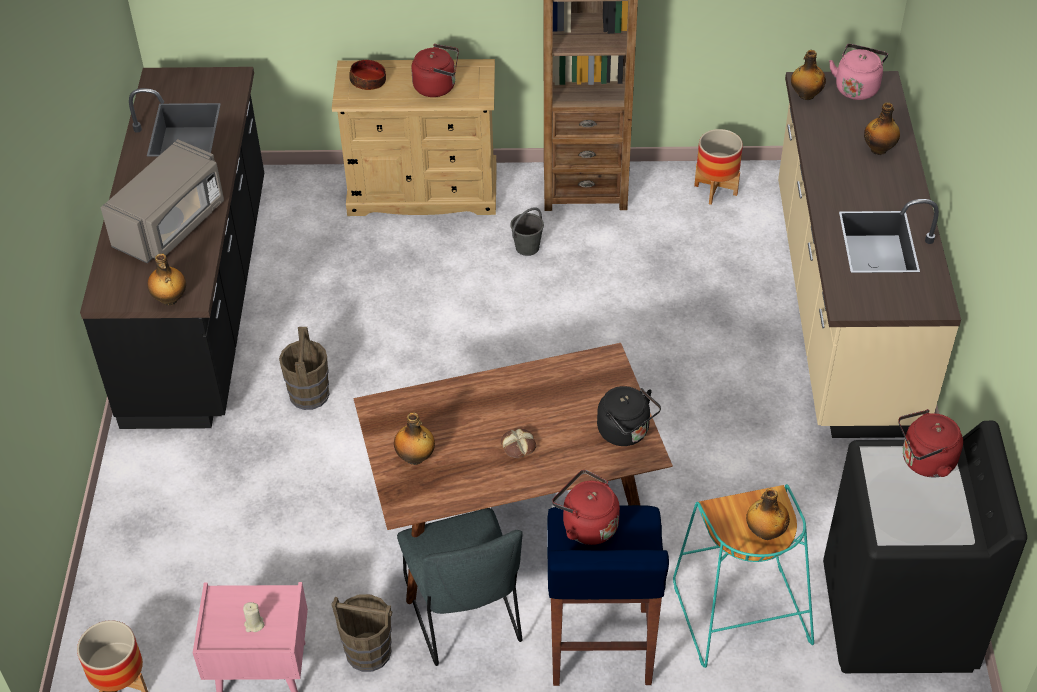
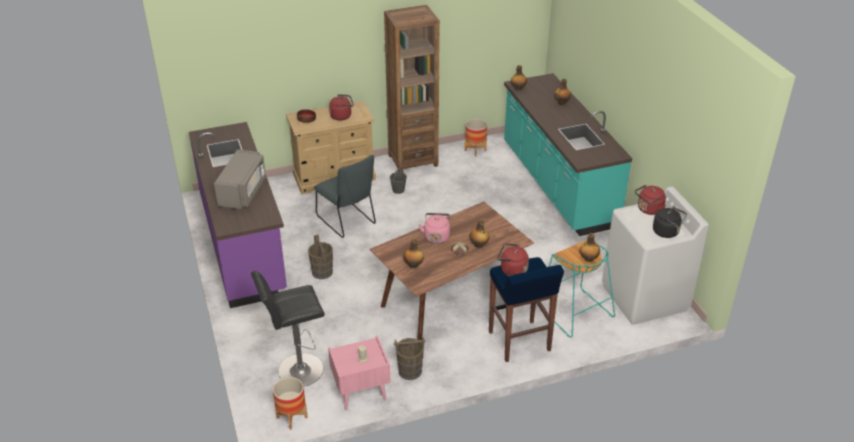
camera: 20 degrees left, 10 degrees down
(170, 300) = (260, 222): bottle -> bottle (479, 245)
(173, 593) = (297, 371): none -> black stool
(200, 299) = (243, 244): black counter -> purple counter
(464, 616) = (449, 345): grey chair -> grey chair (347, 221)
(626, 432) = (506, 234): black kettle -> black kettle (667, 232)
(842, 306) = (557, 184): beige counter -> turquoise counter
(856, 87) = (538, 82): pink kettle -> pink kettle (436, 236)
(898, 618) = (644, 298): black washing machine -> white washing machine

